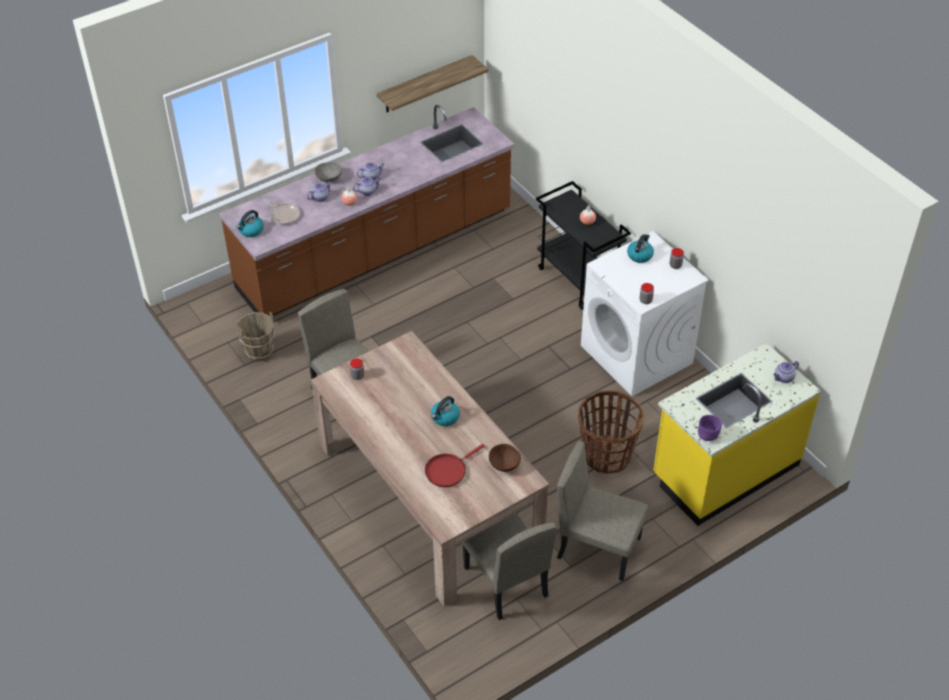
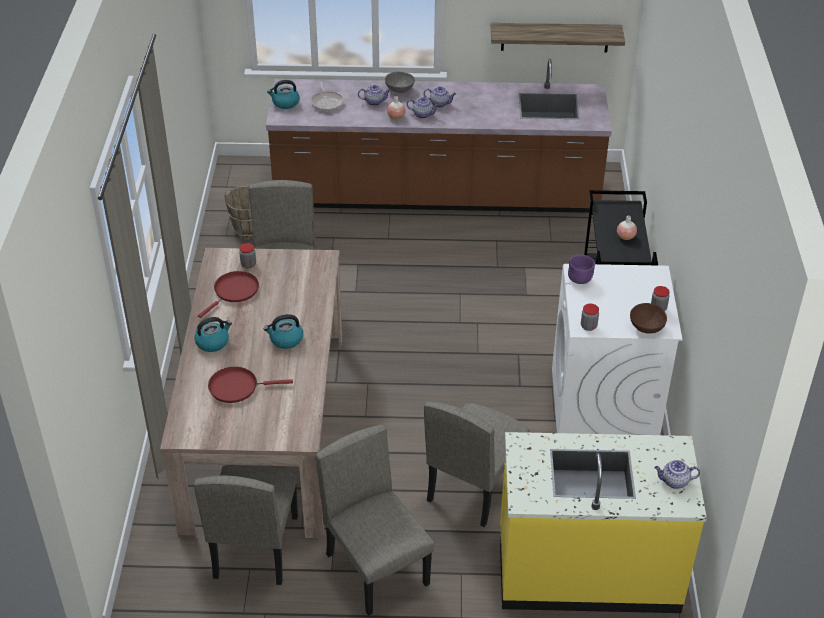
camera: 35 degrees right, 5 degrees down
(369, 402) = (234, 291): none -> red frying pan
(504, 464) = (294, 410): brown bowl -> brown bowl (646, 327)
(606, 455) = (474, 486): basket -> beige chair
(640, 255) = (628, 281): kettle -> kettle (213, 342)
(708, 436) = (524, 493): purple bowl -> purple bowl (580, 280)

